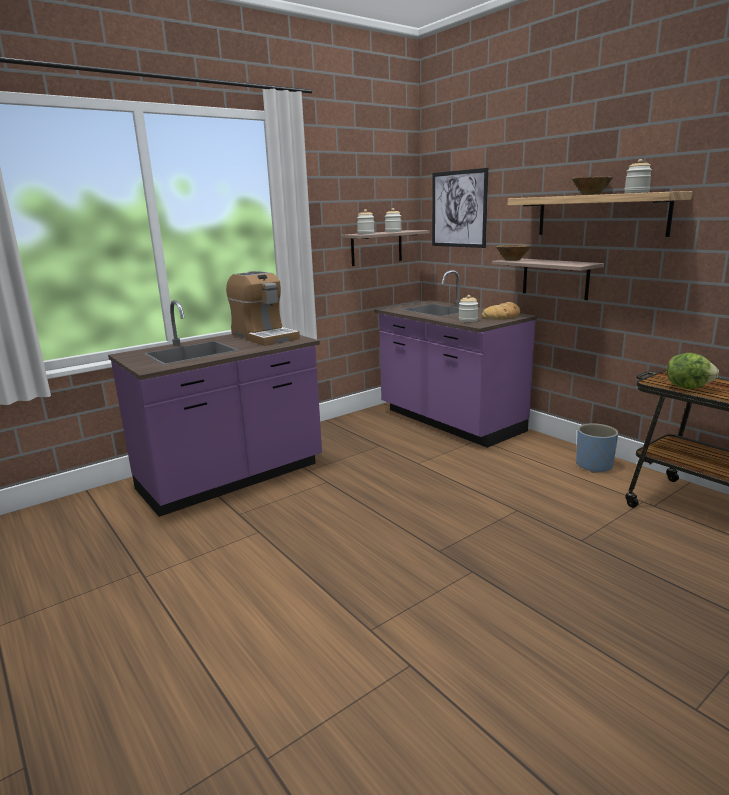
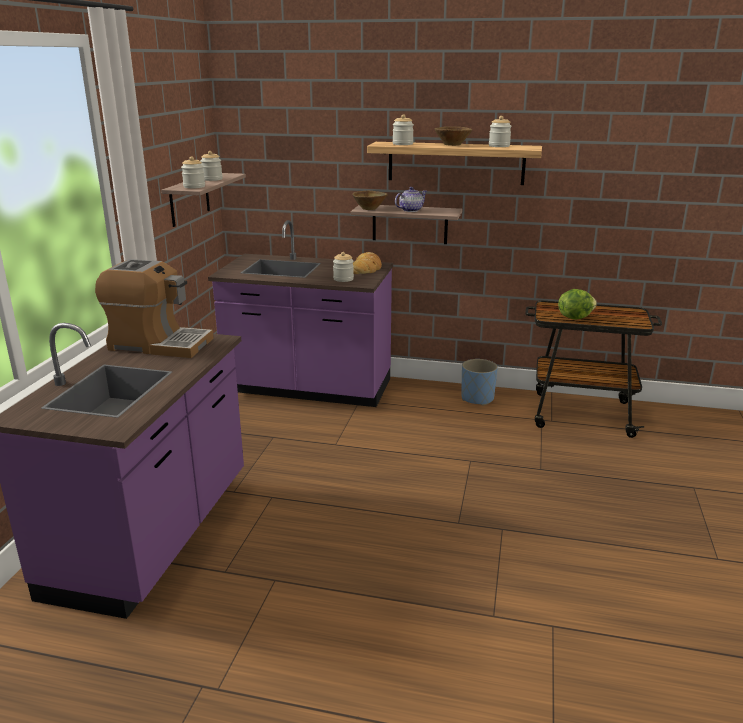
camera: 40 degrees left, 5 degrees up
(458, 209) = (279, 148): picture -> none
(544, 196) = (402, 144): none -> jar
(546, 262) = (410, 210): none -> teapot

